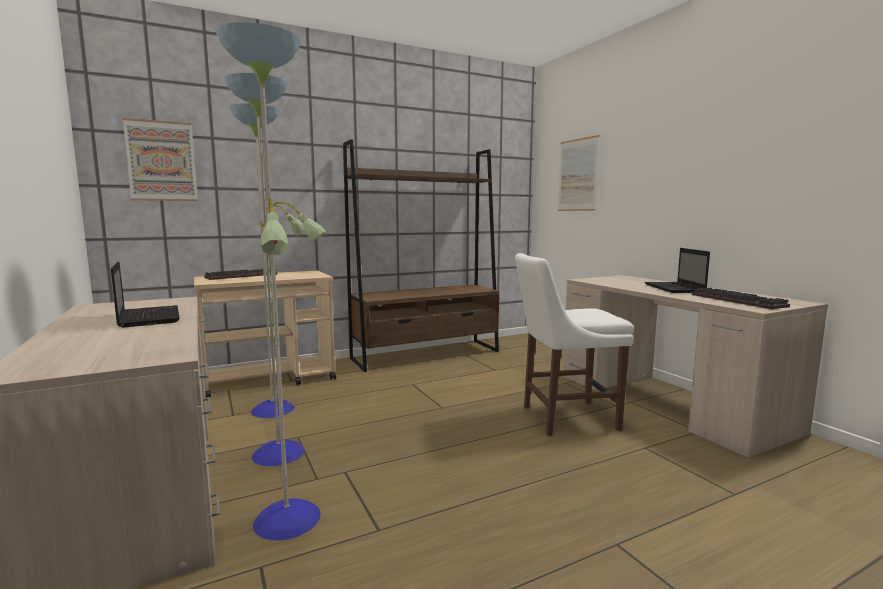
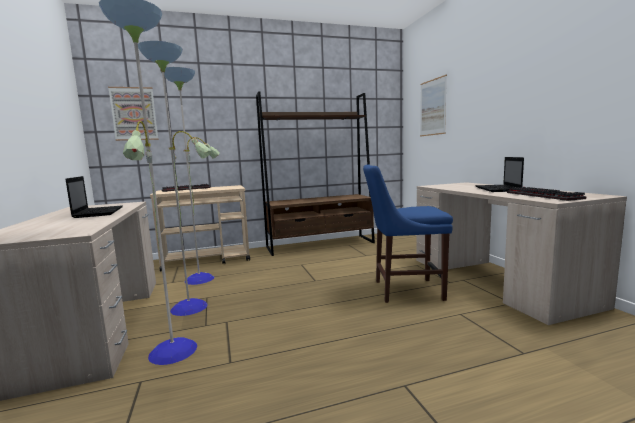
camera: 10 degrees right, 0 degrees up
(564, 418) = (404, 290): white chair -> blue chair

